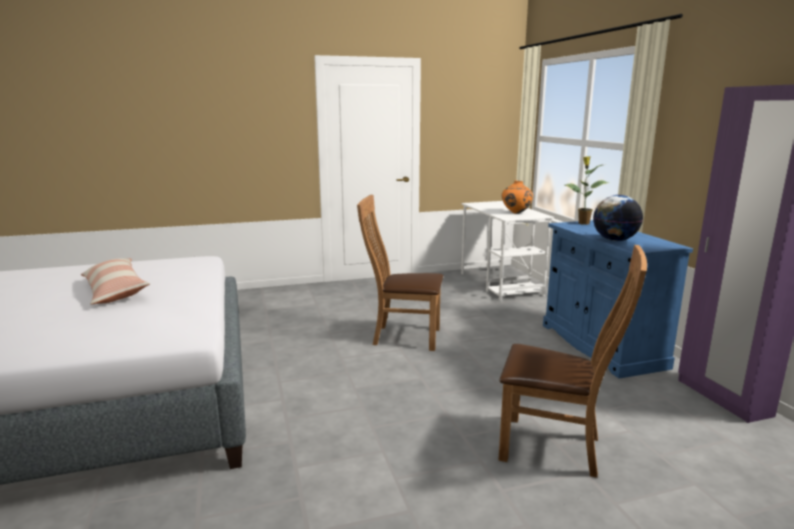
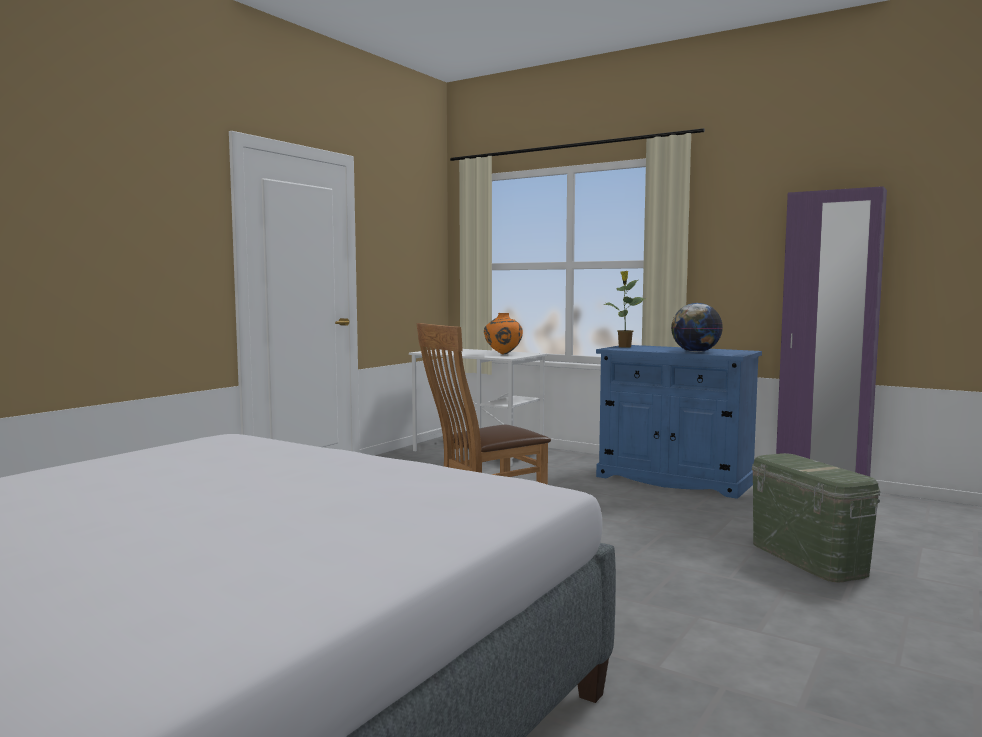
camera: 40 degrees left, 10 degrees down
(115, 291) = (230, 484): pillow -> none
(557, 448) = (808, 558): brown chair -> green storage box

